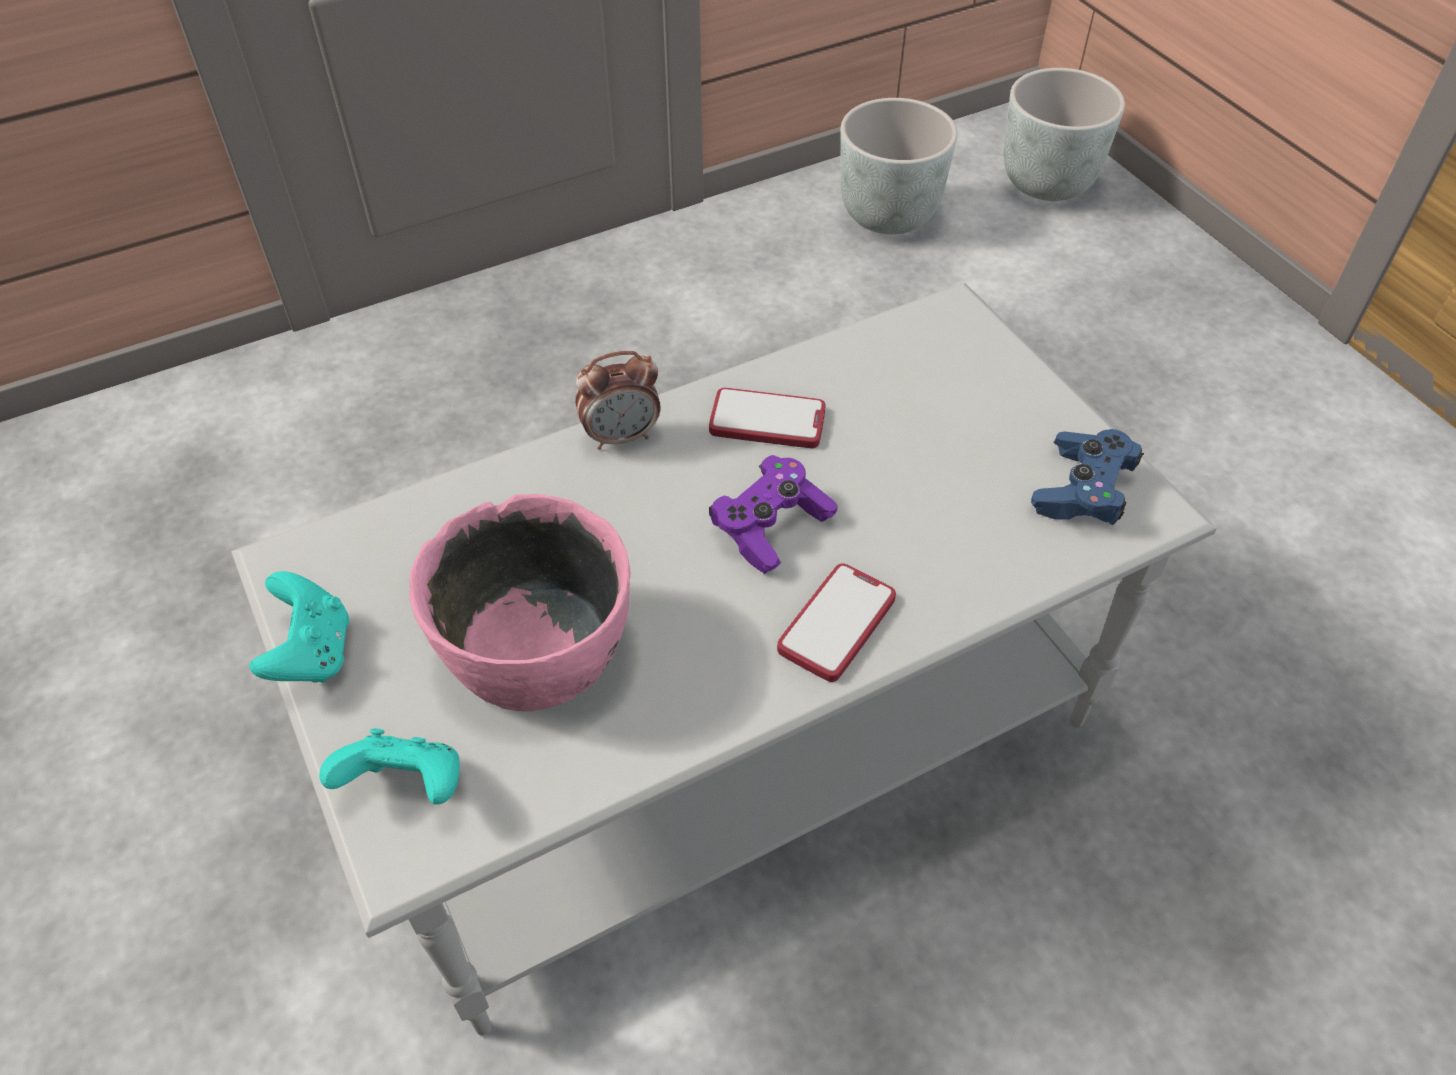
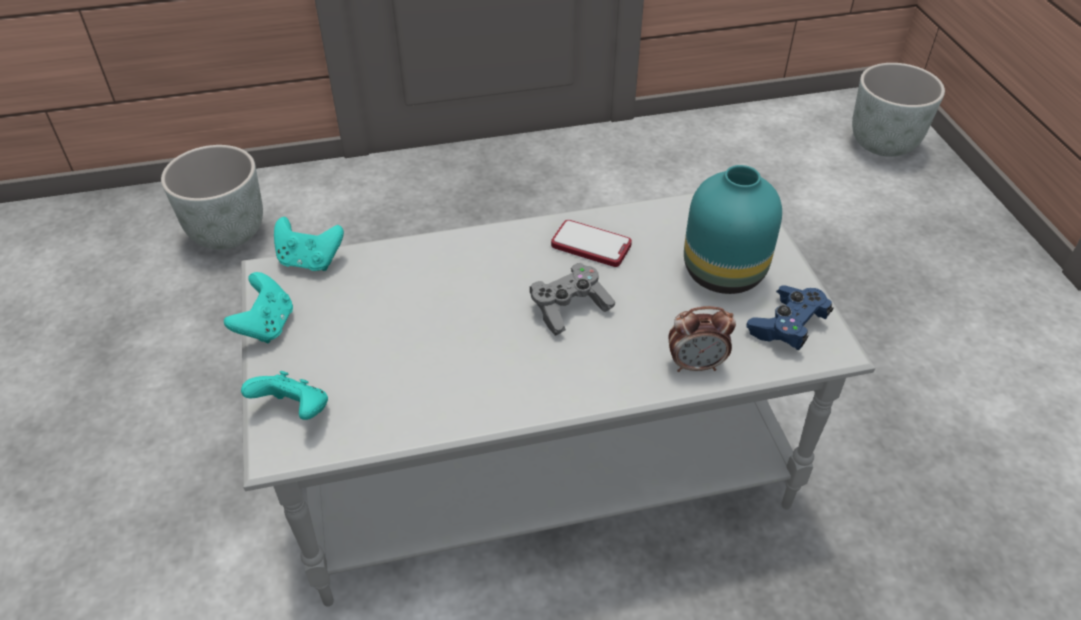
camera: 15 degrees right, 5 degrees down
(346, 530) = (310, 261): none -> turquoise game controller
(538, 651) = (398, 352): pink bowl -> none
(621, 436) = (495, 238): alarm clock -> alarm clock (696, 365)
(771, 526) = (569, 308): purple game controller -> grey game controller
(836, 624) = (590, 374): phone -> none
(887, 215) = (759, 147): grey planter -> grey planter (228, 232)
(971, 428) = (725, 273): none -> turquoise vase

